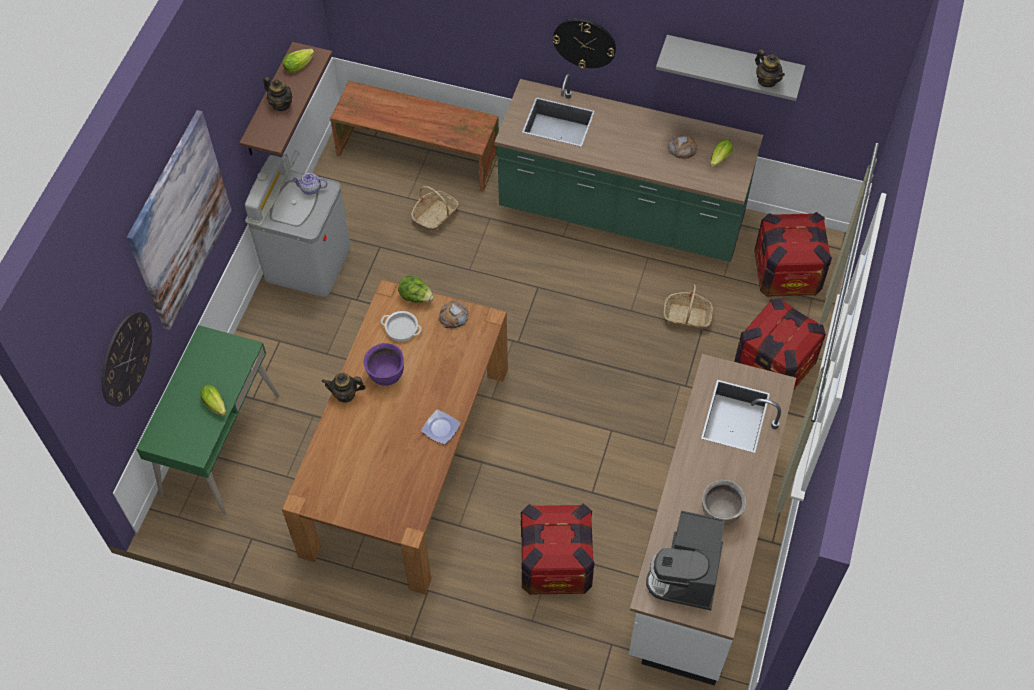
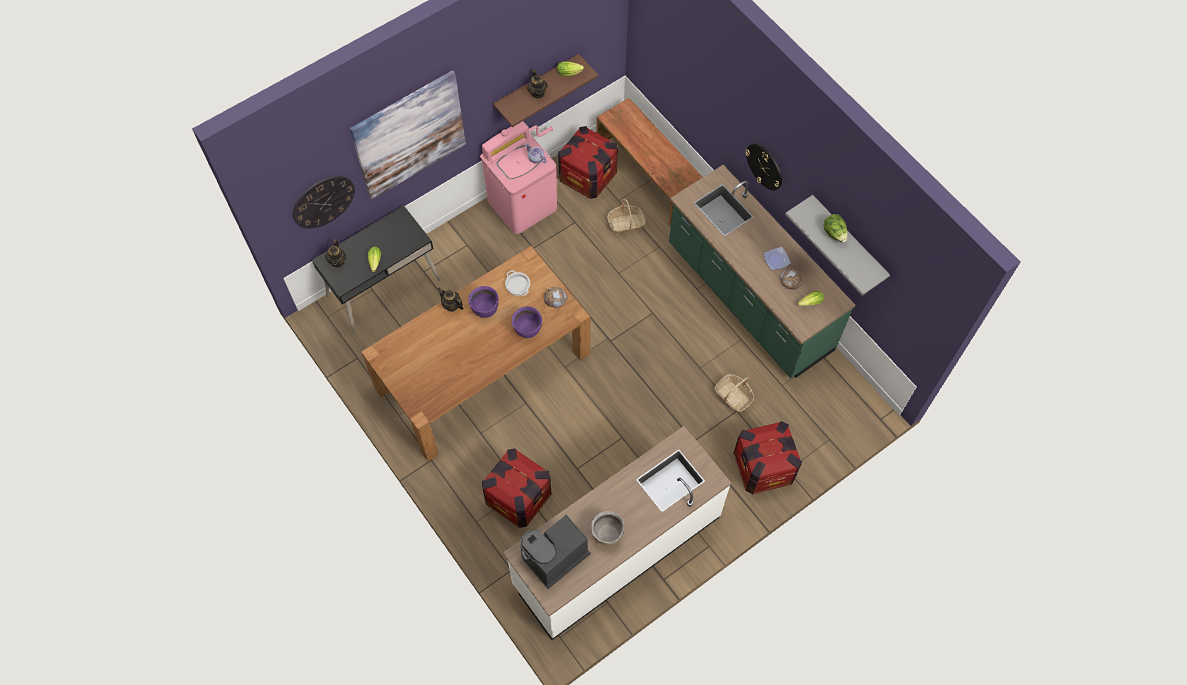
camera: 35 degrees right, 5 degrees up
(220, 445) = (383, 288): green desk -> black desk
(307, 261) = (523, 204): grey washing machine -> pink washing machine
(416, 297) = (542, 270): lettuce -> lettuce (834, 233)
(440, 428) = (489, 364): plate -> plate (776, 259)
(451, 366) = (527, 329): none -> purple cooking pot
(767, 80) = (852, 269): teapot -> teapot (337, 261)
(786, 273) = (826, 411): crate -> crate (587, 176)

